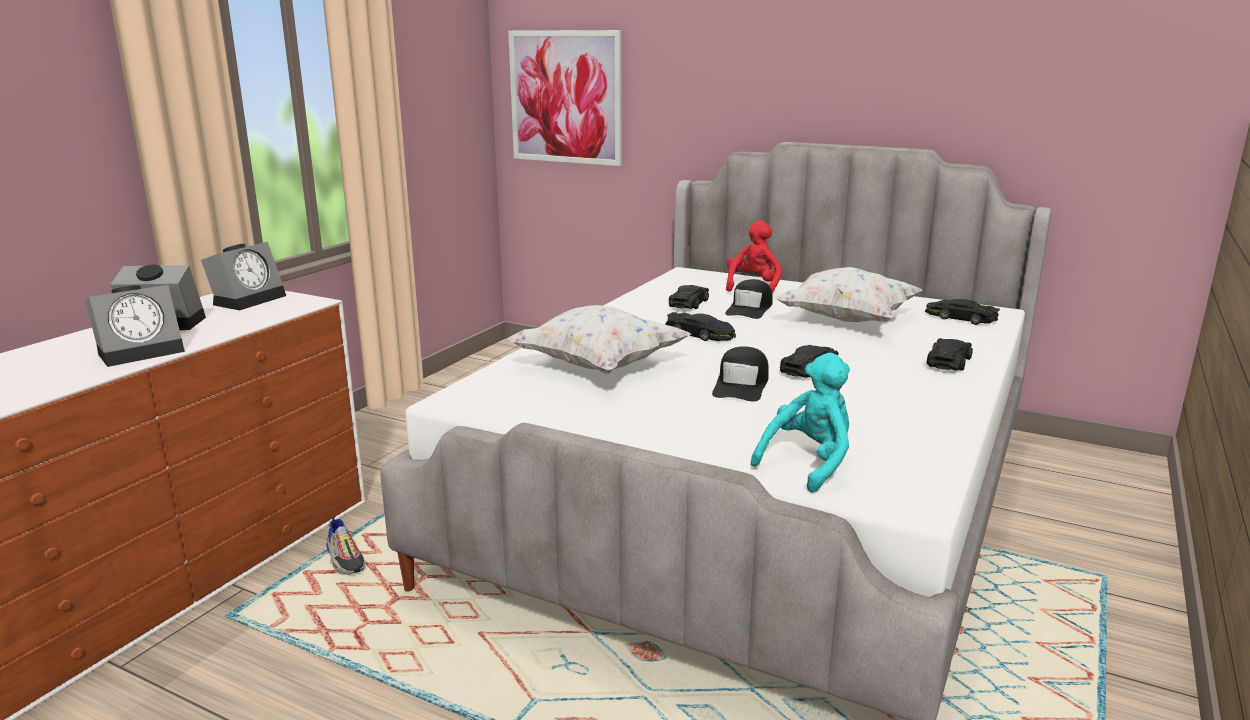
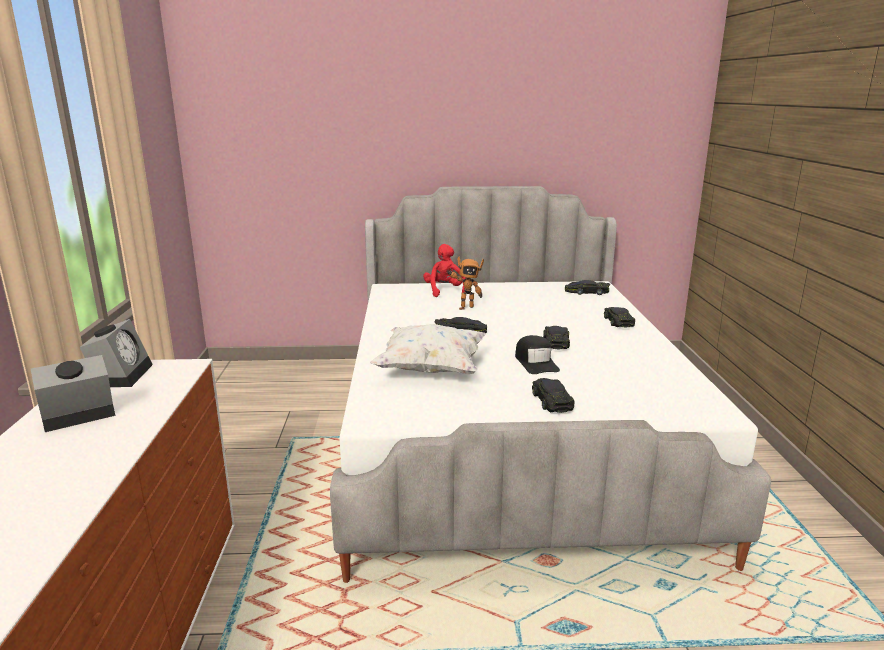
camera: 30 degrees left, 0 degrees up
(143, 351) = (106, 446): alarm clock -> none
(345, 559) = (268, 576): shoe -> none
(565, 97) = (254, 161): picture -> none
(689, 303) = (421, 310): black toy car -> black toy car (551, 400)
(750, 309) = (465, 307): black cap -> toy robot
(808, 463) = (641, 404): turquoise plush toy -> none
(846, 320) = (530, 305): white pillow -> none

